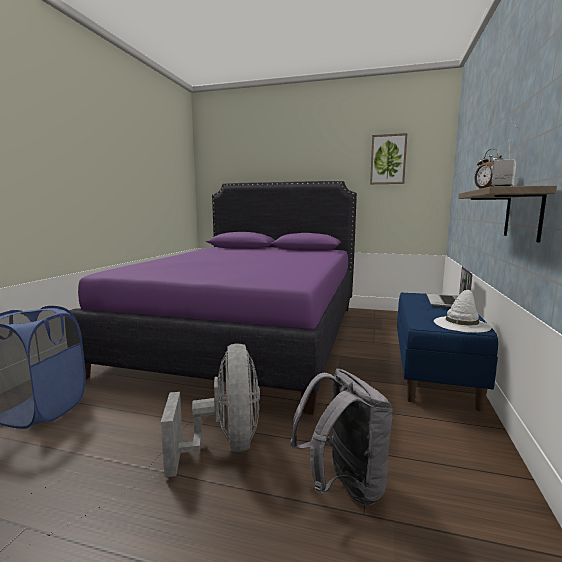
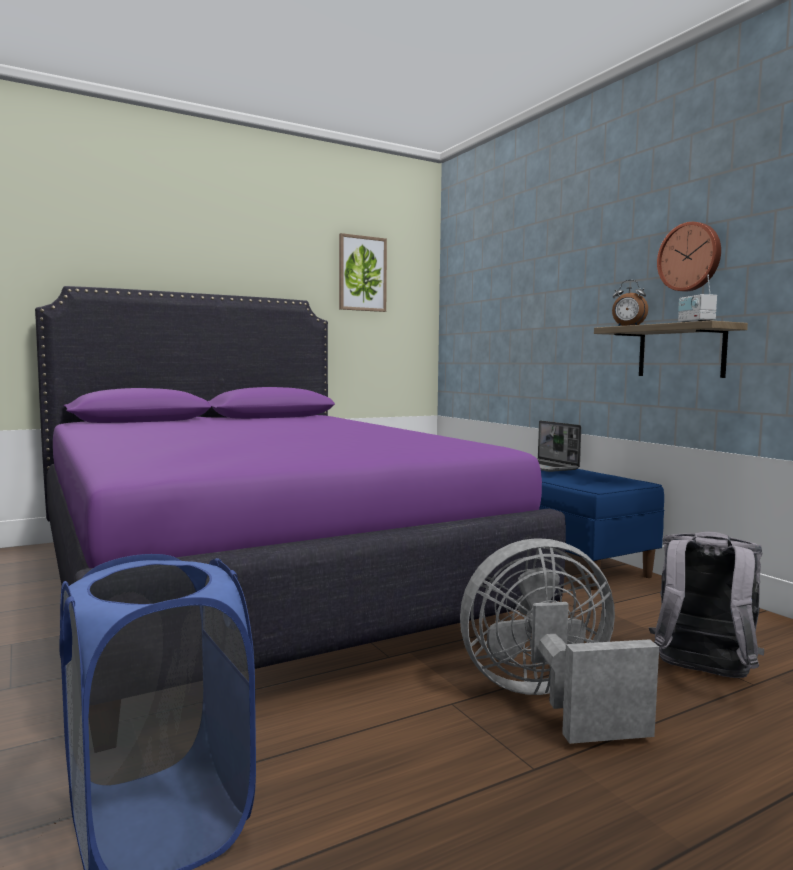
camera: 45 degrees left, 5 degrees down
(225, 445) = (548, 701): grey fan -> grey fan turned 45 degrees counterclockwise
(461, 324) = (616, 481): white hat -> none
(537, 119) = (690, 257): none -> wall clock

